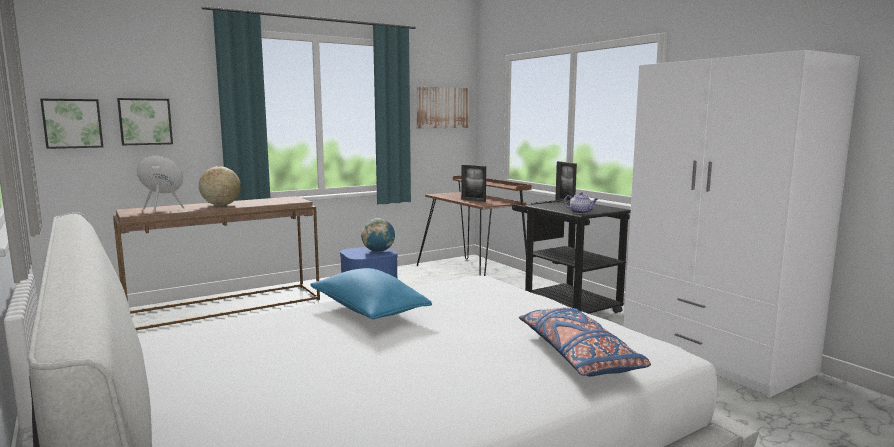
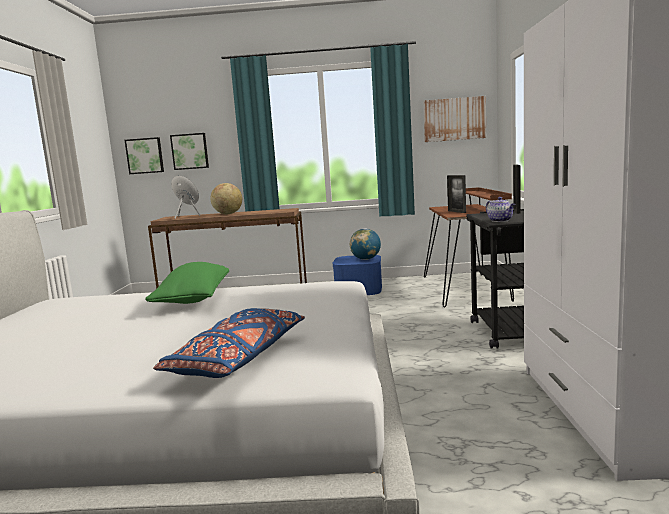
camera: 35 degrees right, 0 degrees up
(368, 311) = (193, 299): blue pillow -> green pillow

